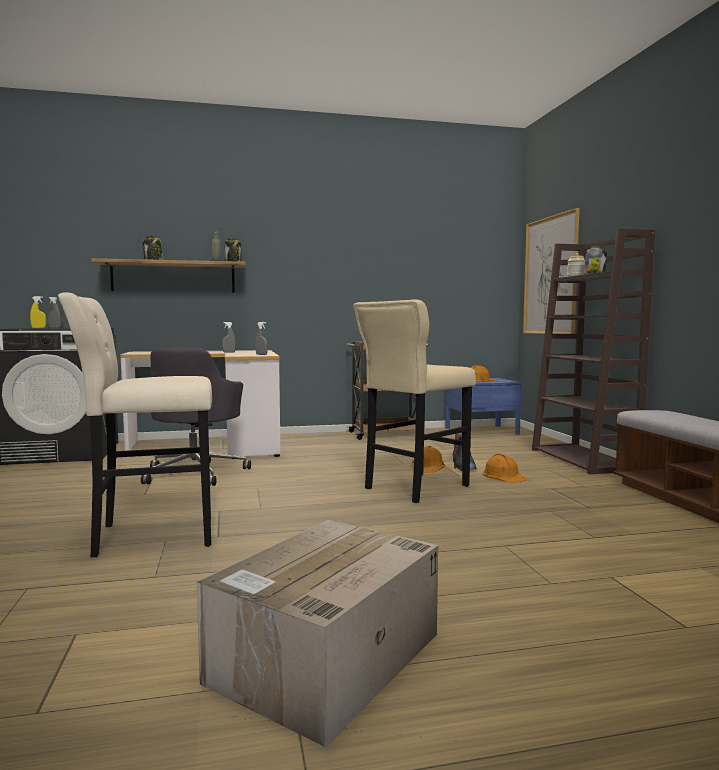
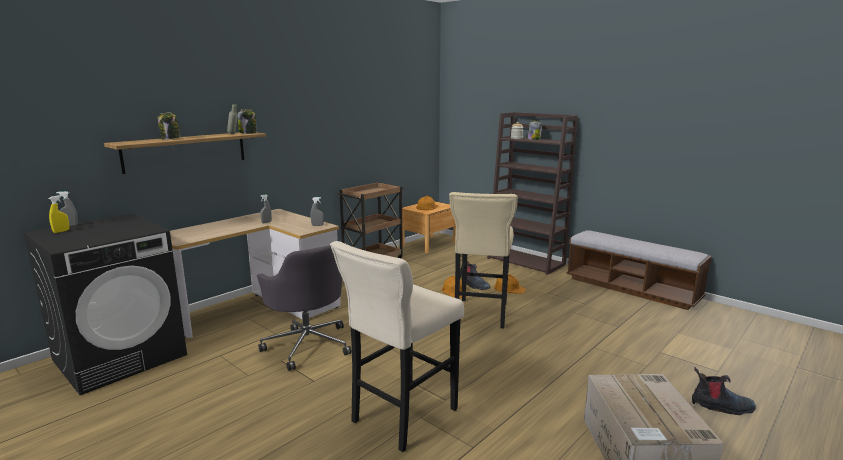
camera: 35 degrees left, 10 degrees up
(481, 431) = (429, 244): blue nightstand -> brown nightstand
(550, 276) = (475, 127): picture -> none
(591, 665) = (721, 407): none -> boot

